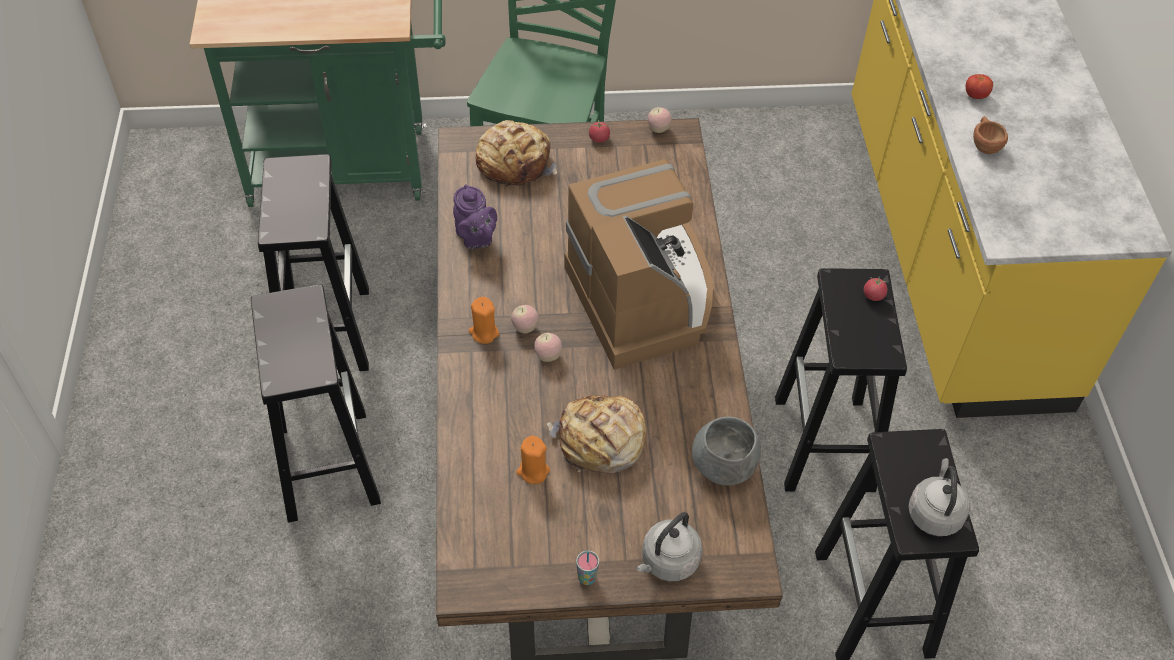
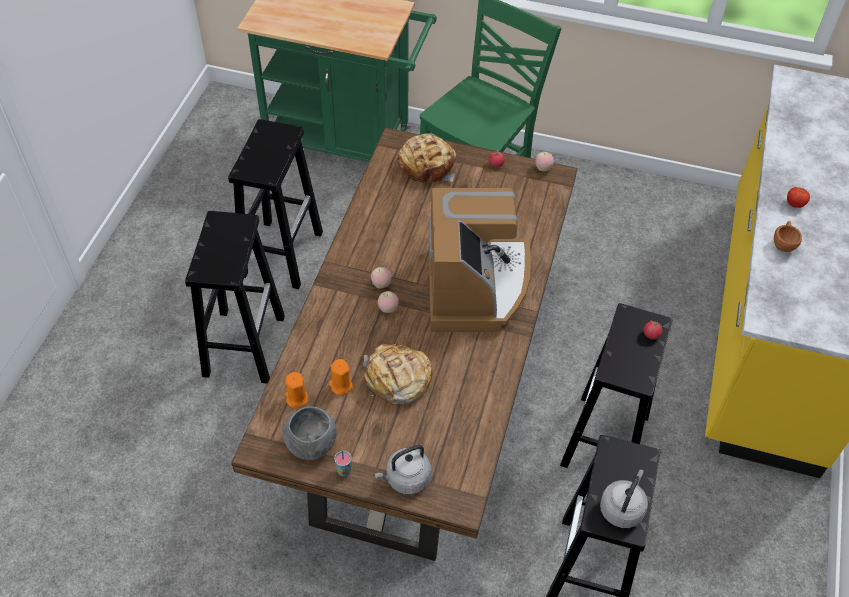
camera: 20 degrees right, 0 degrees up
(475, 238) = (375, 212): purple teapot -> none
(484, 332) = (351, 279): orange candle -> orange candle (296, 398)
(723, 467) = (477, 425): grey bowl -> grey bowl (311, 444)

